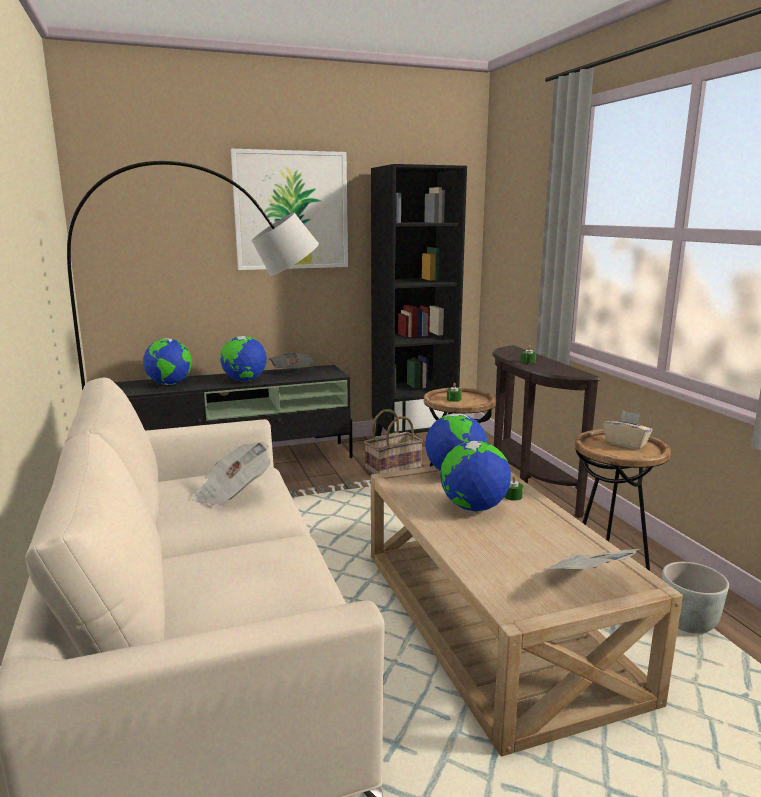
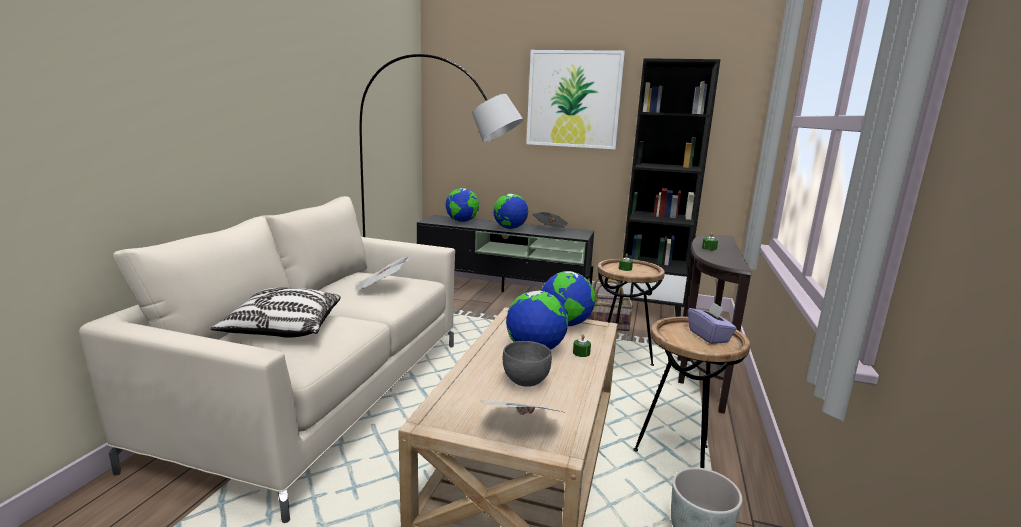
camera: 35 degrees right, 0 degrees up
(219, 585) = (283, 329): none -> pillow
(520, 541) = (526, 382): none -> grey bowl
(626, 444) = (709, 336): beige tissue box -> purple tissue box

